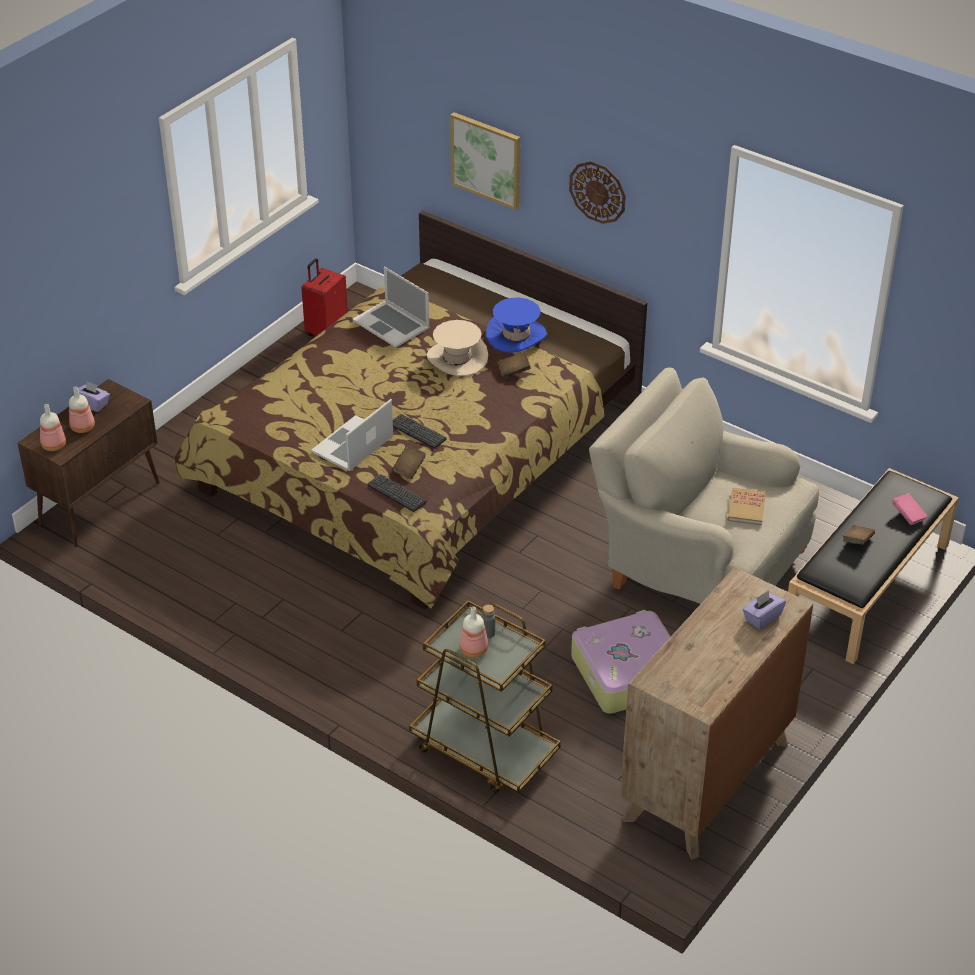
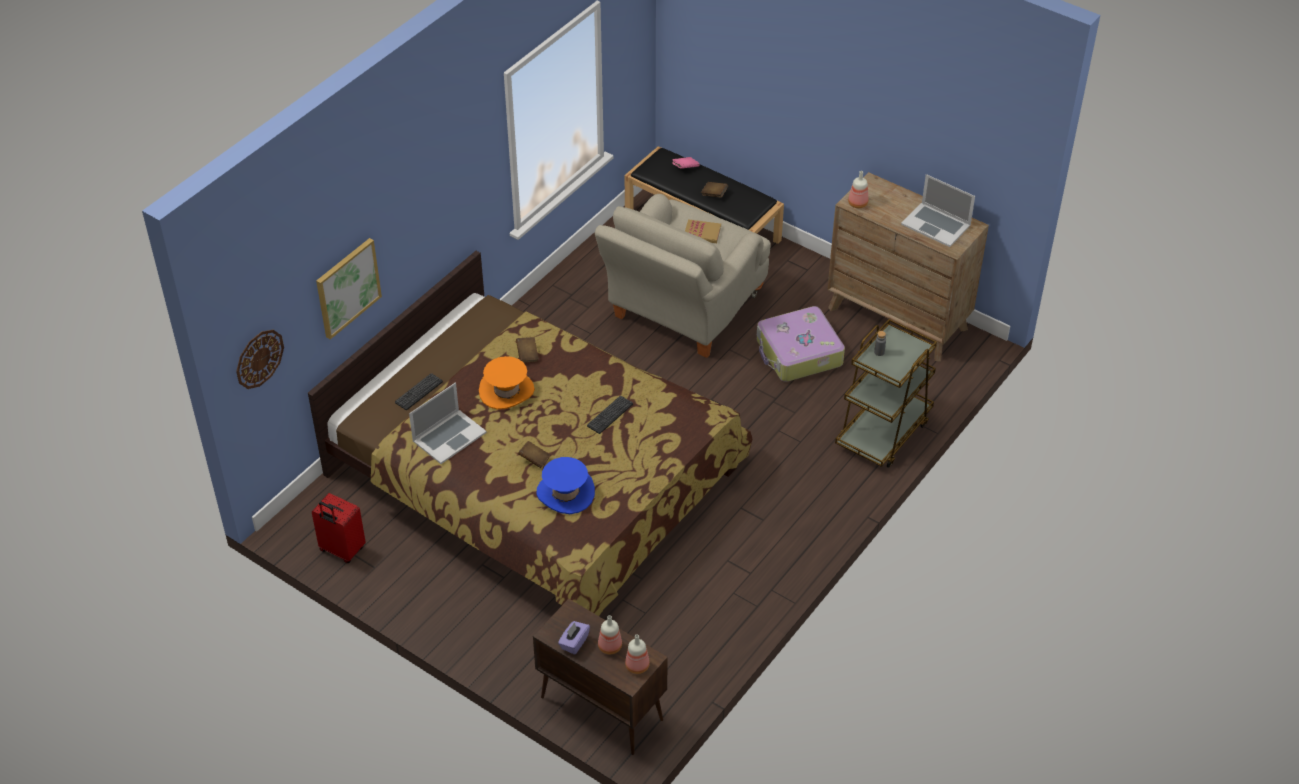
camera: 90 degrees left, 5 degrees up
(353, 444) = (626, 456): laptop -> laptop (936, 224)
(396, 493) = (691, 426): keyboard -> keyboard (419, 392)
(409, 468) = (658, 419): brown book -> brown book (534, 459)
(457, 358) = (506, 391): beige hat -> orange hat
(474, 649) = (896, 359): bottle -> bottle (857, 203)
(516, 335) = (475, 353): blue hat -> blue hat (565, 493)
(597, 192) = (429, 212): wall clock -> wall clock (259, 358)
(762, 617) = (885, 195): purple tissue box -> none

